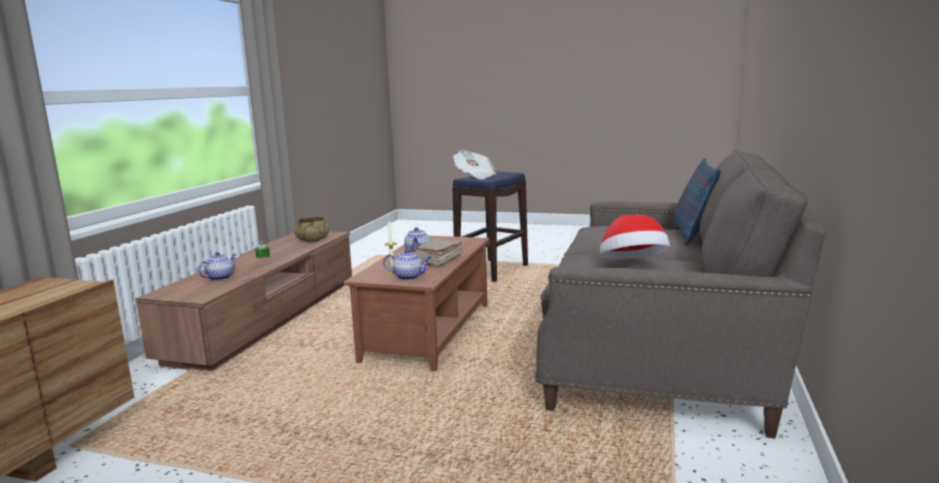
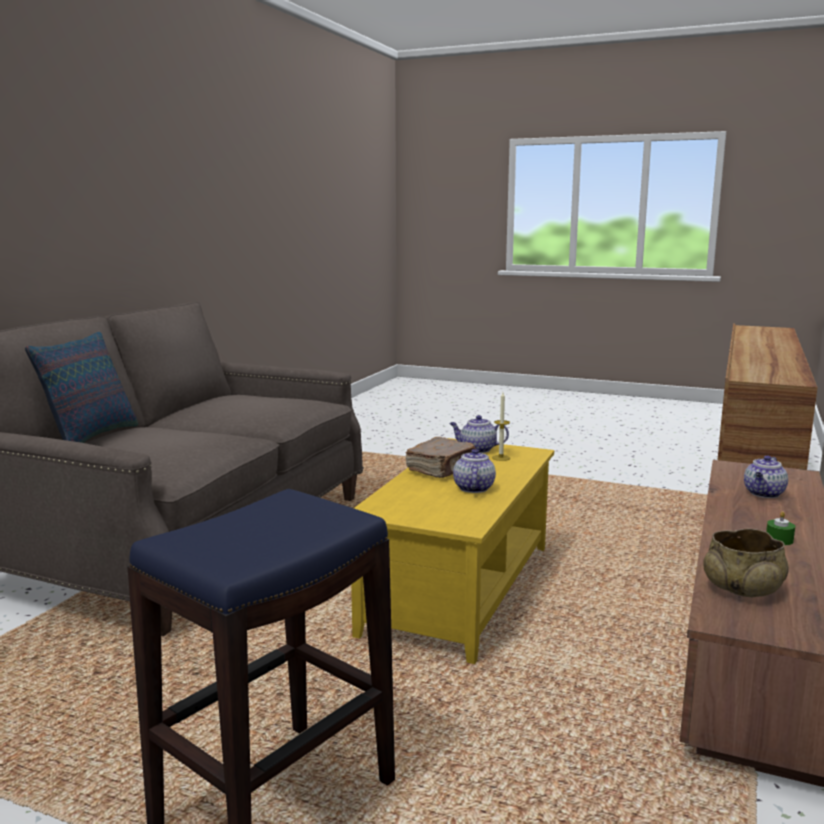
camera: 175 degrees left, 0 degrees up
(430, 332) = (457, 589): brown coffee table -> yellow coffee table
(474, 176) = (314, 520): newspaper -> none
(632, 266) = (253, 400): hat -> none

